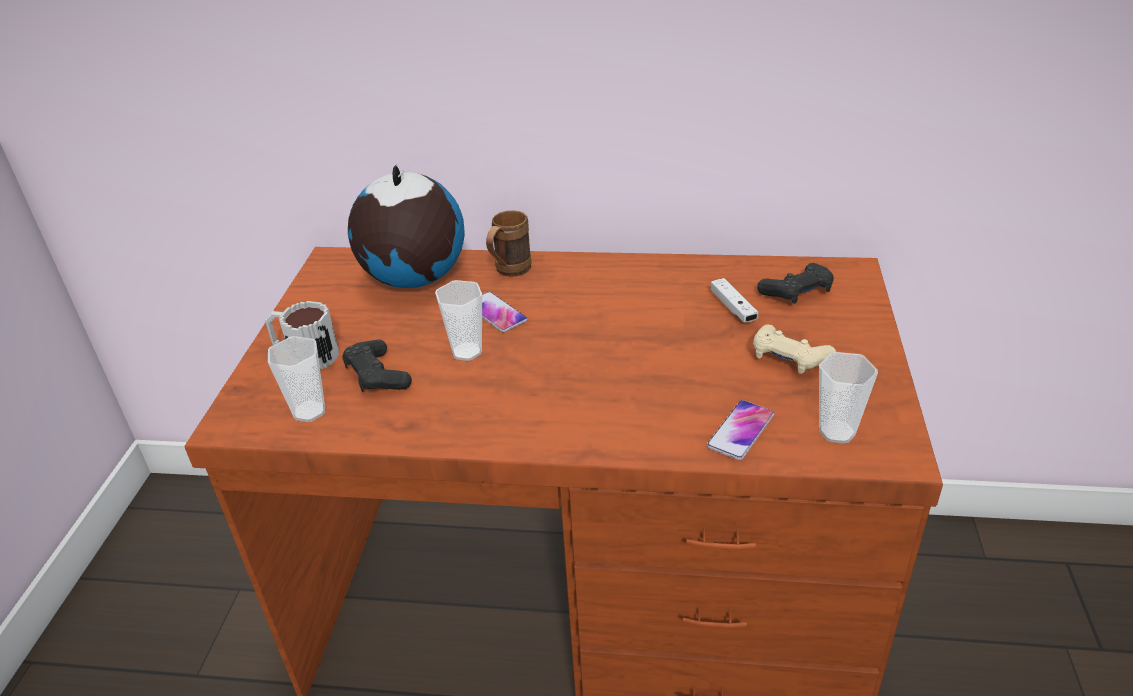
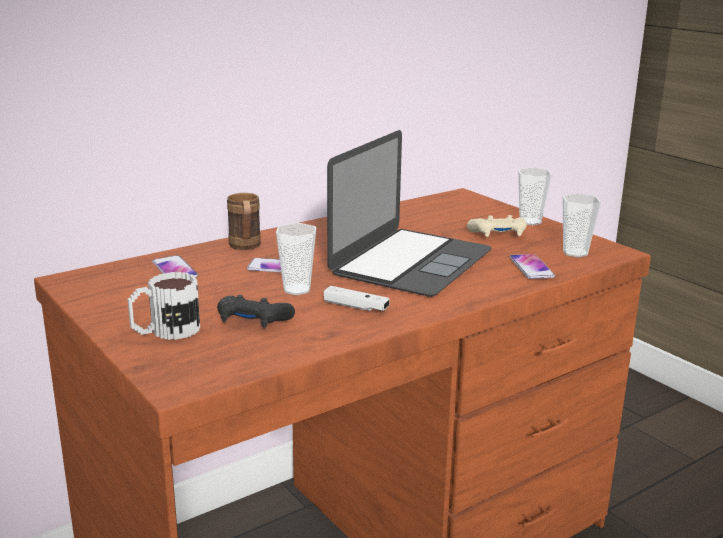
camera: 45 degrees left, 15 degrees down
(309, 411) = (236, 354): cup -> cup (530, 221)
(414, 279) = (174, 270): globe -> phone
(626, 360) = (411, 261): none -> laptop
(733, 308) = (428, 224): white game controller -> white game controller (356, 307)
(797, 292) = (450, 210): black game controller -> none

